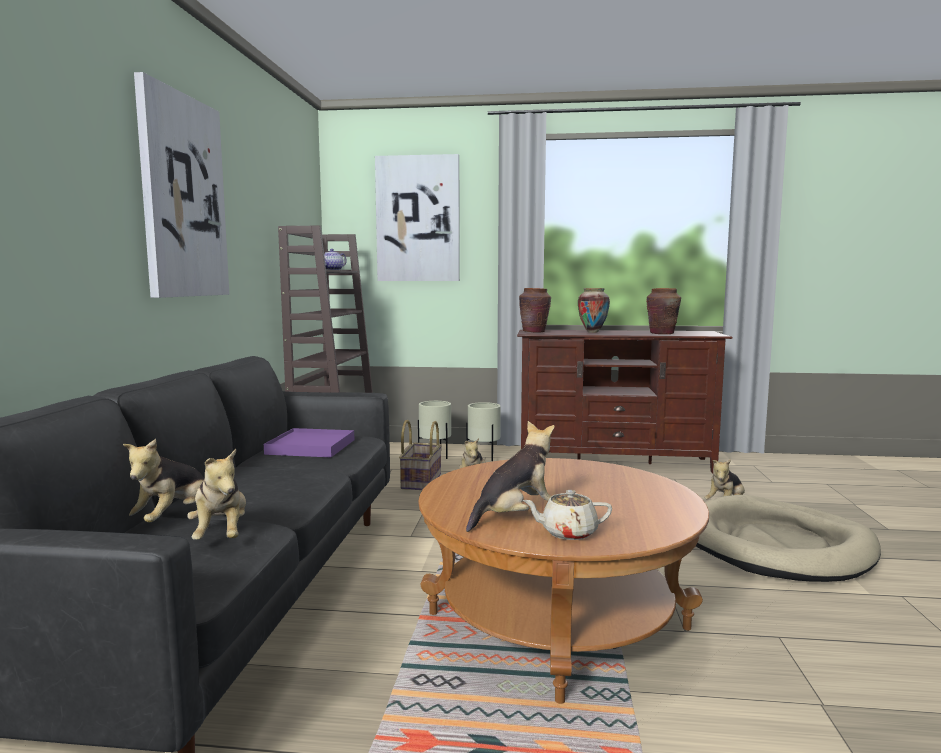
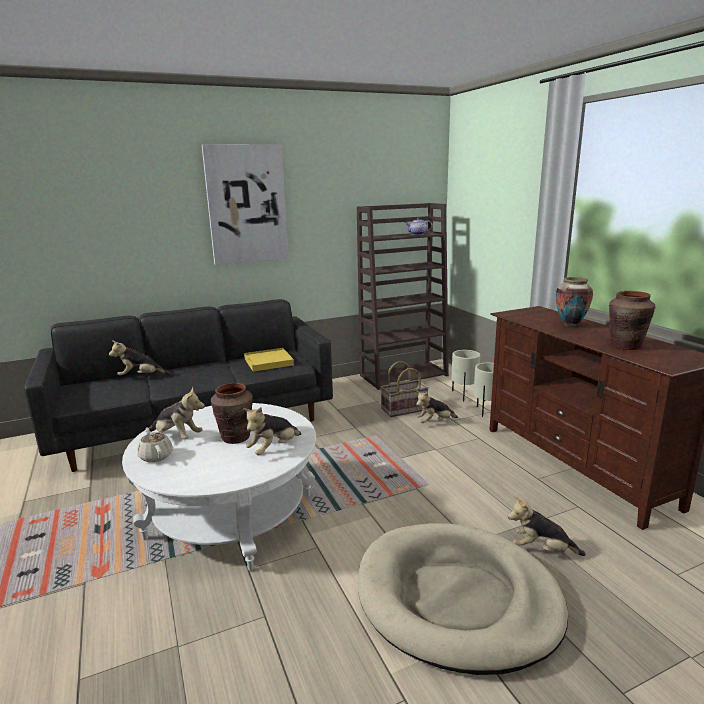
camera: 60 degrees right, 10 degrees up
(221, 535) = (125, 390): plush toy -> plush toy (273, 449)
(311, 447) = (268, 362): purple tray -> yellow tray
(418, 219) = (497, 189): picture -> none
(534, 331) = (526, 312): brown vase -> brown vase (236, 437)
(556, 621) = (231, 516): brown coffee table -> white coffee table

